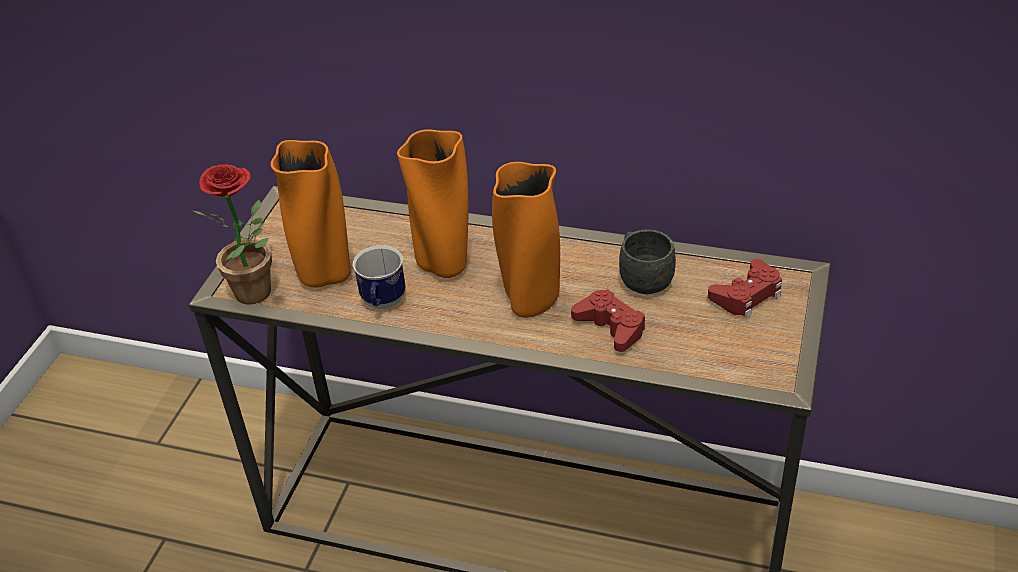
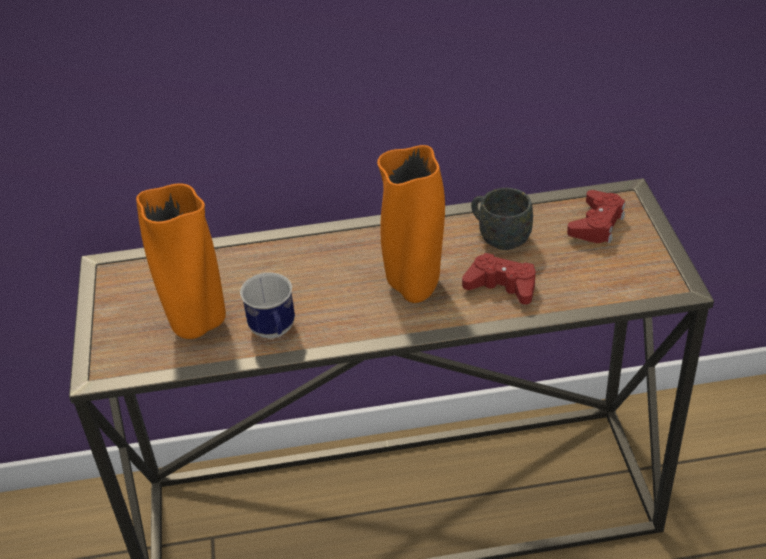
camera: 25 degrees left, 0 degrees up
(259, 295) = (141, 363): potted plant -> none
(444, 266) = (310, 280): orange vase -> none

